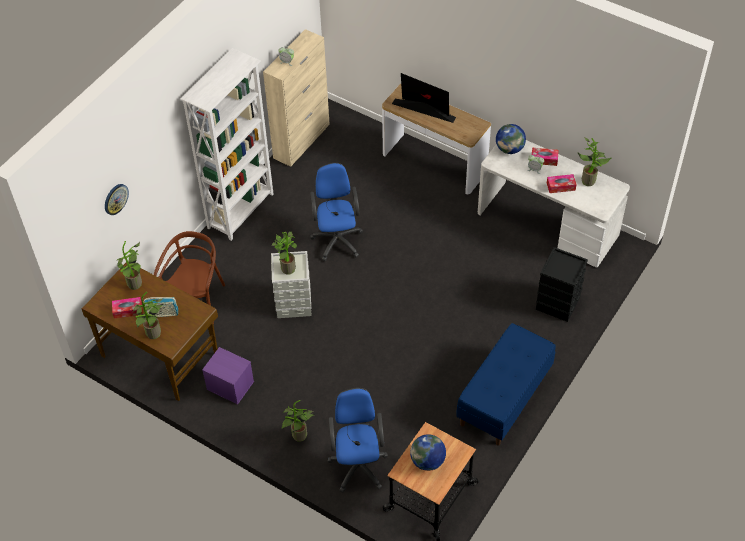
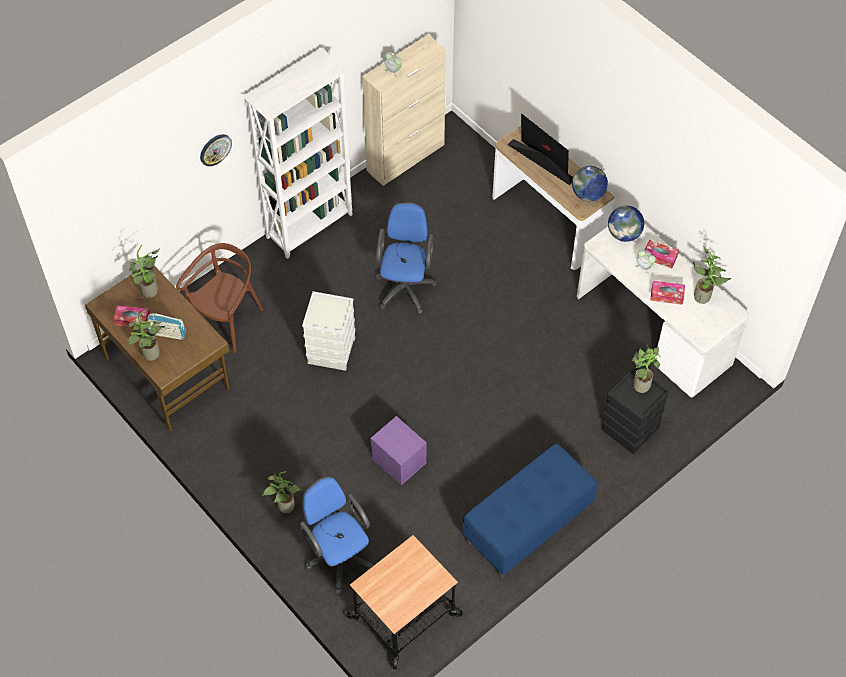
camera: 15 degrees right, 5 degrees up
(115, 199) = (144, 194): wall clock -> wall clock (215, 149)
(229, 385) = (229, 428): purple storage box -> purple storage box (398, 460)
(287, 268) = (324, 312): potted plant -> potted plant (640, 384)
(358, 463) = (339, 556): blue office chair -> blue office chair turned 45 degrees counterclockwise
(427, 461) = (399, 581): globe -> globe (588, 194)

